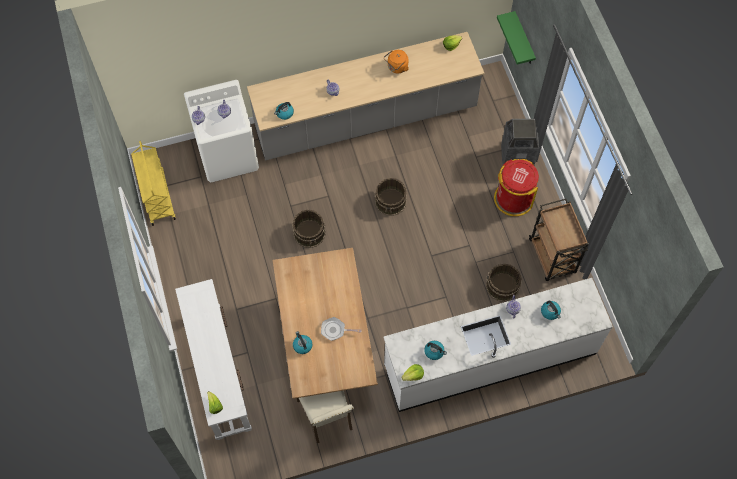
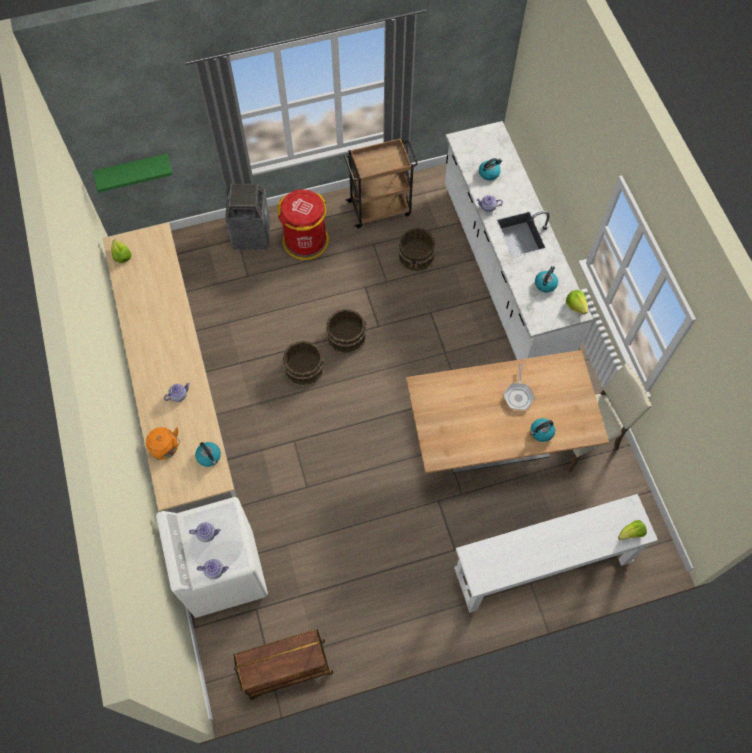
camera: 90 degrees left, 0 degrees up
(157, 197) = (286, 670): yellow cart -> brown cart
(309, 233) = (346, 462): brown bucket -> brown bucket (346, 336)
(396, 67) = (149, 318): orange kettle -> orange kettle (166, 449)

